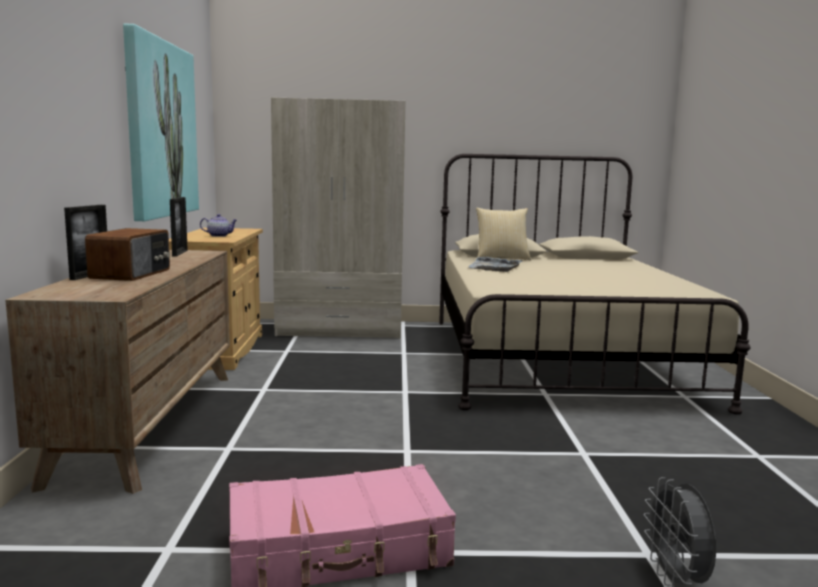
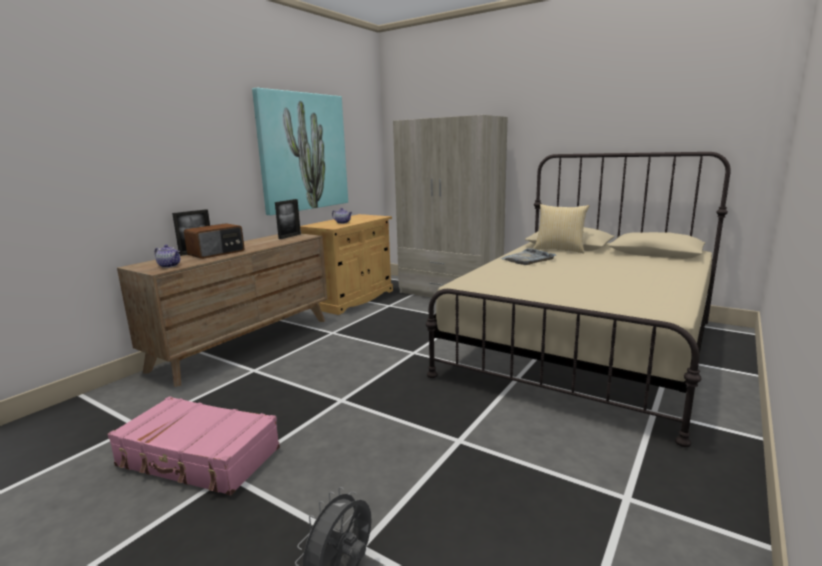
camera: 35 degrees right, 5 degrees up
(109, 290) = (170, 265): none -> teapot

